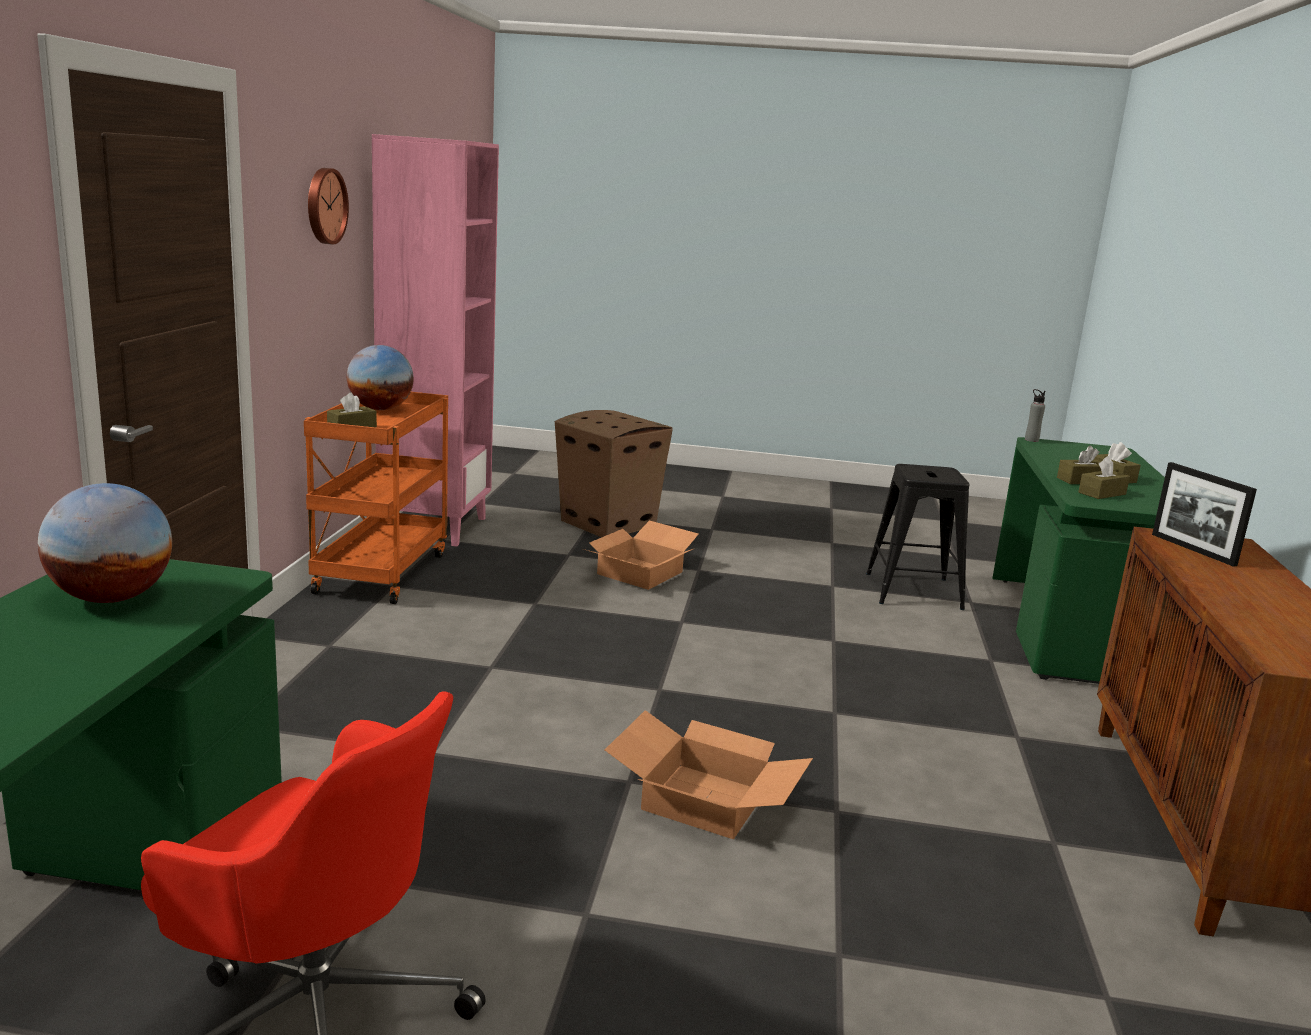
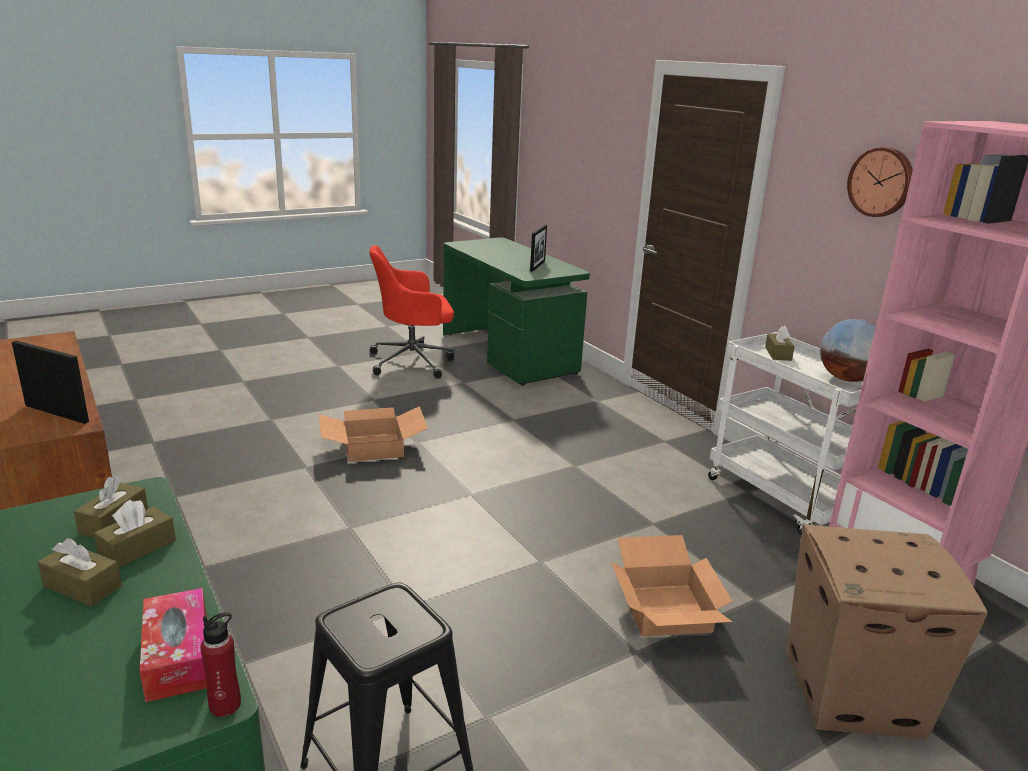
camera: 140 degrees right, 5 degrees up
(111, 598) = (537, 266): globe -> picture frame
(381, 572) = (783, 499): orange cart -> white cart
(1031, 440) = (225, 705): grey bottle -> red bottle
(1053, 451) = (178, 656): none -> tissue box

